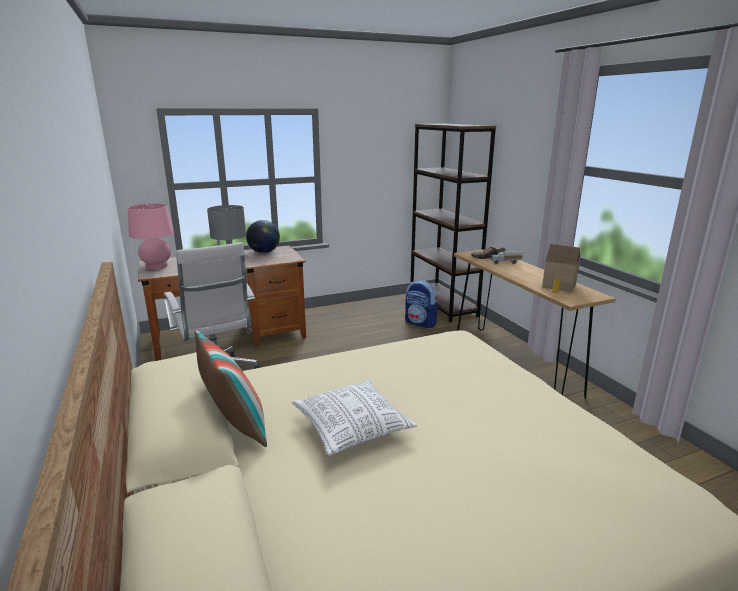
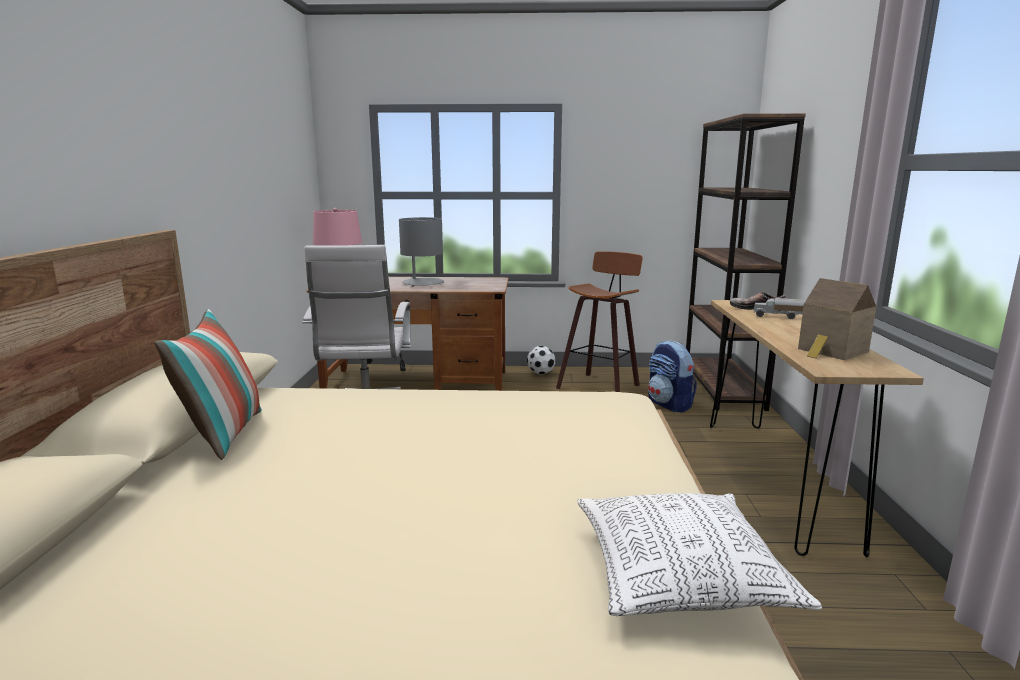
camera: 25 degrees right, 5 degrees down
(264, 252) = (469, 280): globe -> none
(318, 313) = (541, 373): none -> football
(351, 428) = (339, 465): pillow -> pillow (679, 576)
(367, 317) = (600, 386): none -> stool

